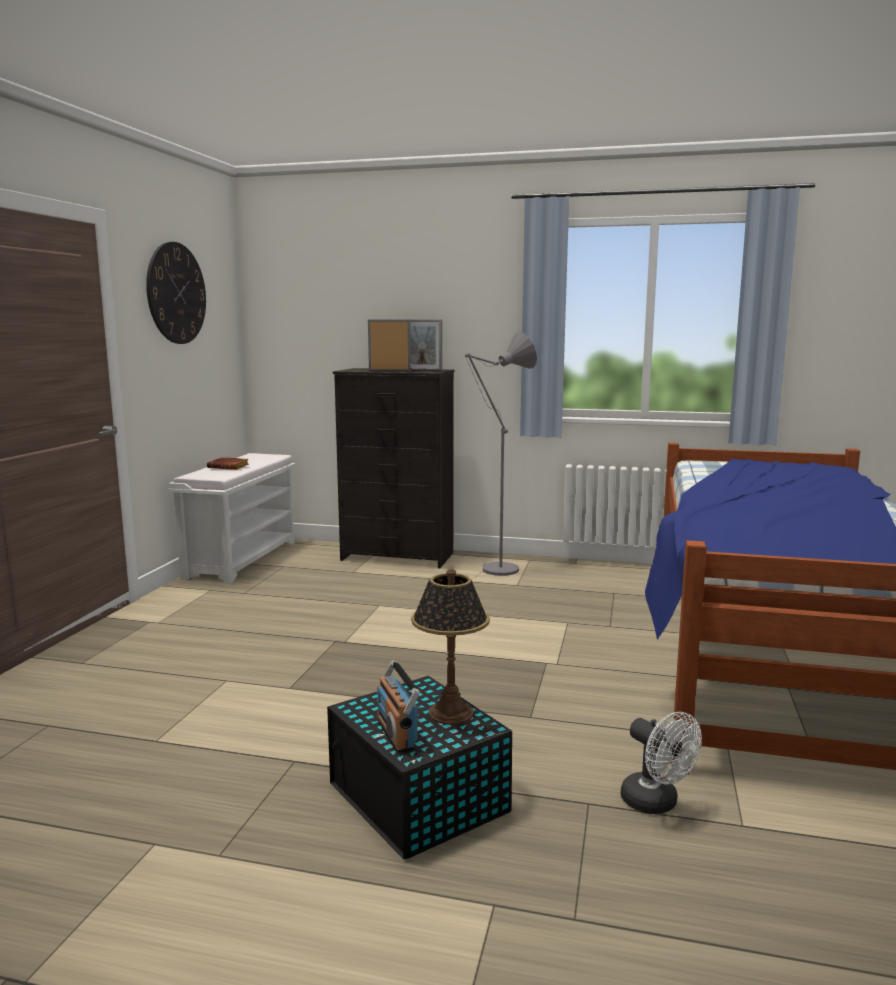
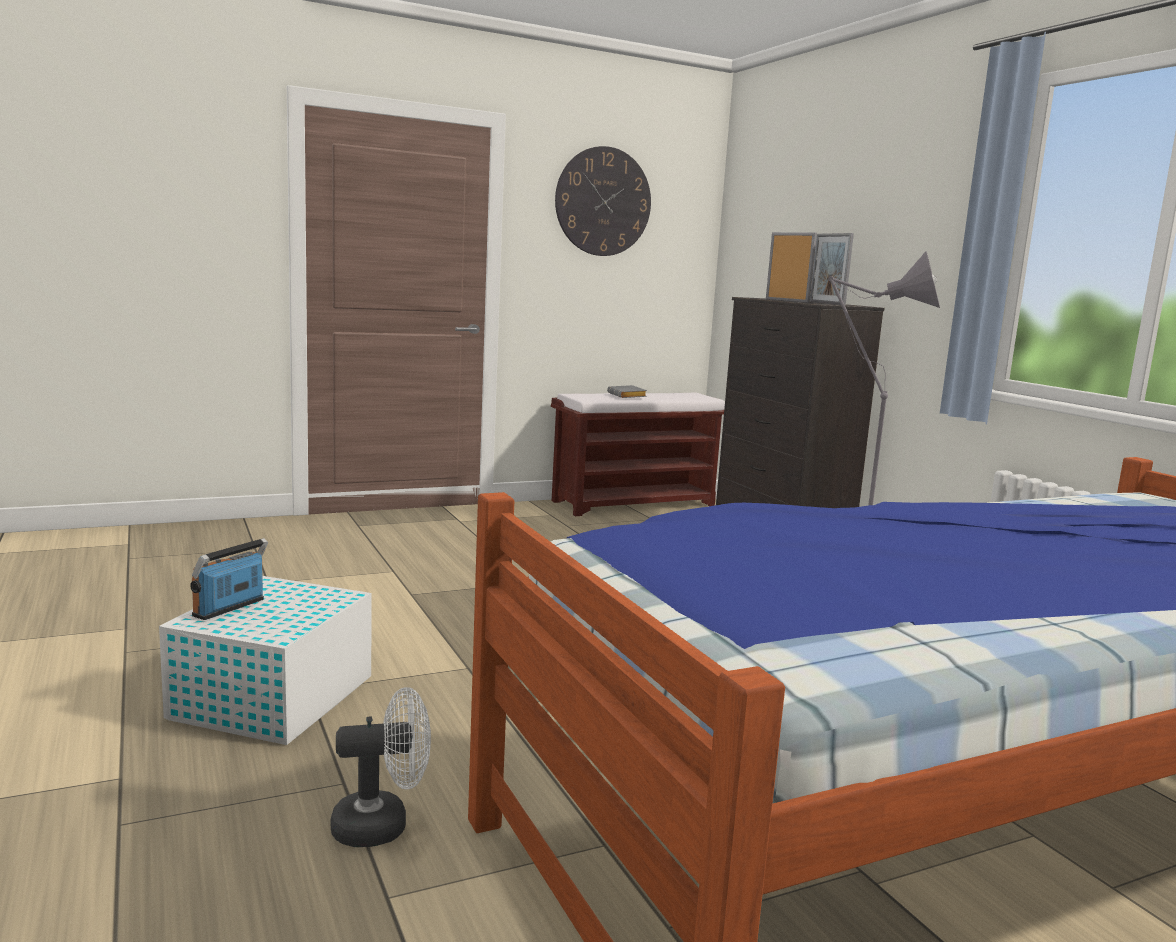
camera: 50 degrees right, 0 degrees up
(229, 467) = (628, 396): brown book -> grey book
(242, 559) = (635, 503): white bench -> brown bench
(418, 799) = (271, 698): black storage box -> white storage box
(450, 713) = (295, 617): table lamp -> none
(656, 804) = (382, 825): white fan -> white fan turned 120 degrees counterclockwise

